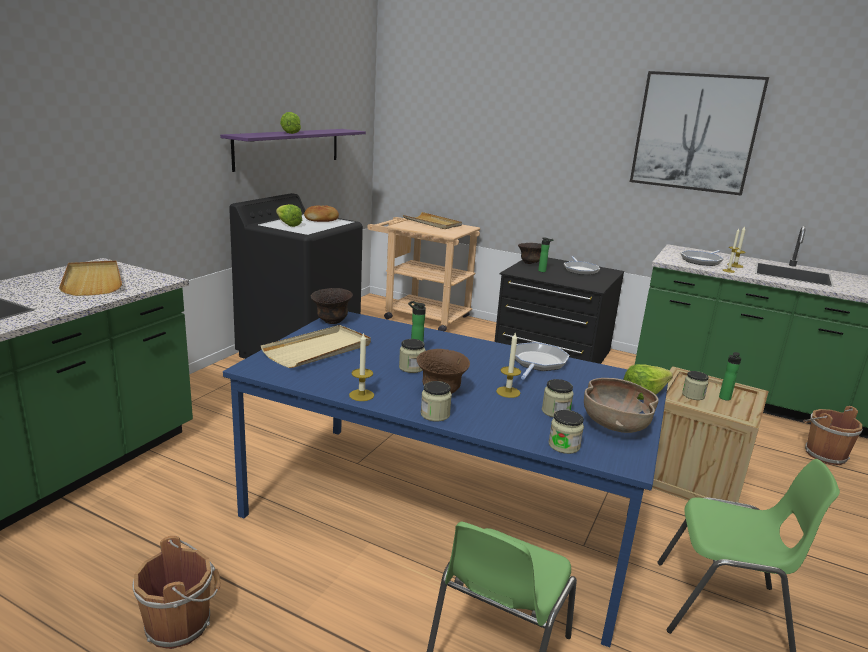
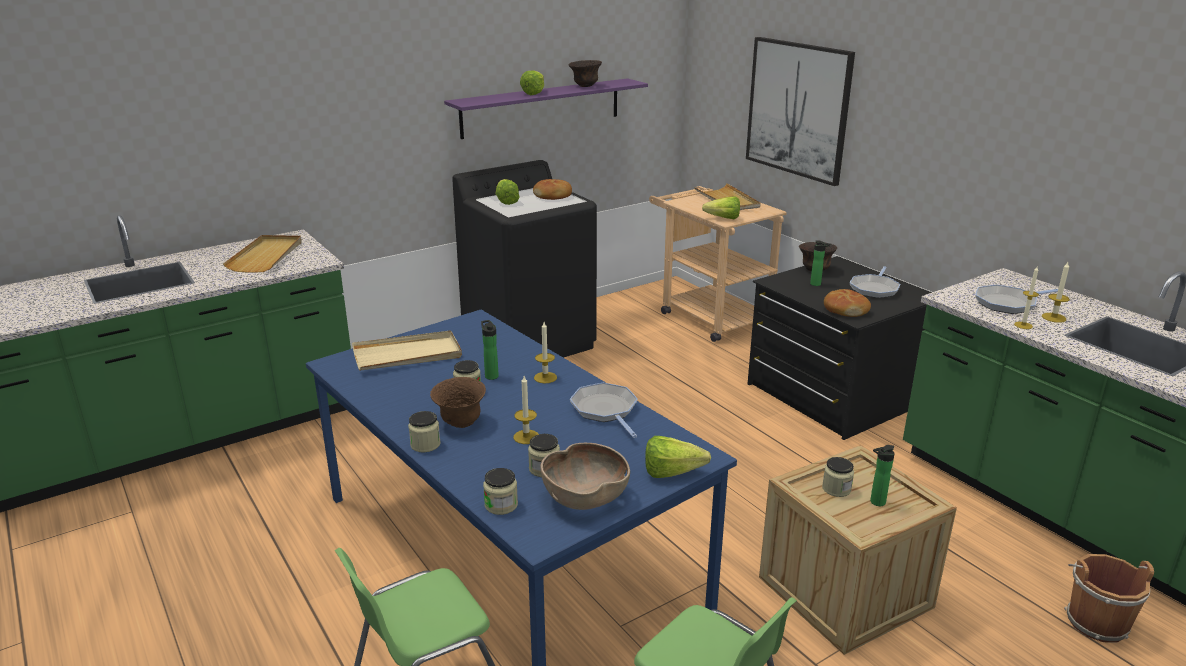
camera: 30 degrees right, 5 degrees up
(181, 623) = (223, 575): brown bucket -> none
(332, 321) = (458, 324): brown bowl -> brown bowl (585, 86)
(361, 395) = (387, 410): candle -> candle (545, 377)
(443, 233) = (720, 218): none -> lettuce
(538, 363) = (605, 410): frying pan -> frying pan turned 75 degrees counterclockwise
(581, 283) = (845, 310): none -> bread
(695, 132) = (1047, 109): picture -> picture (798, 109)

